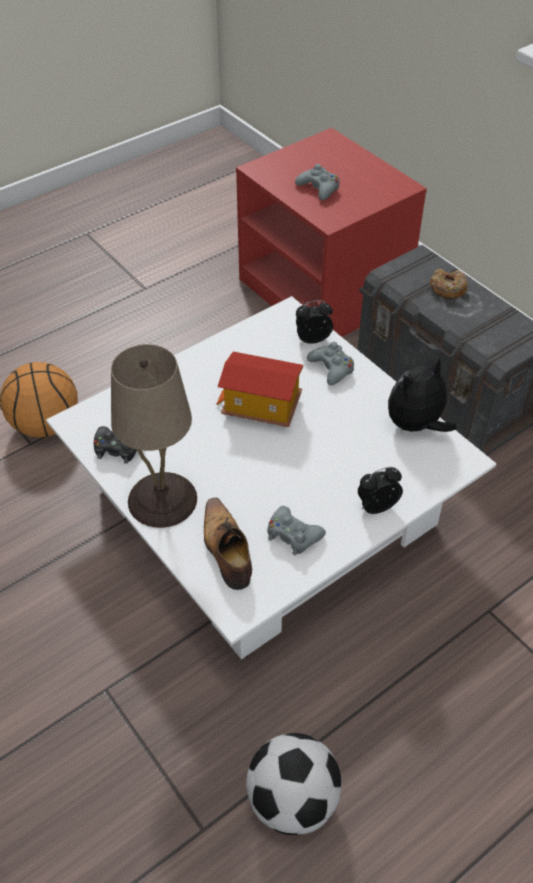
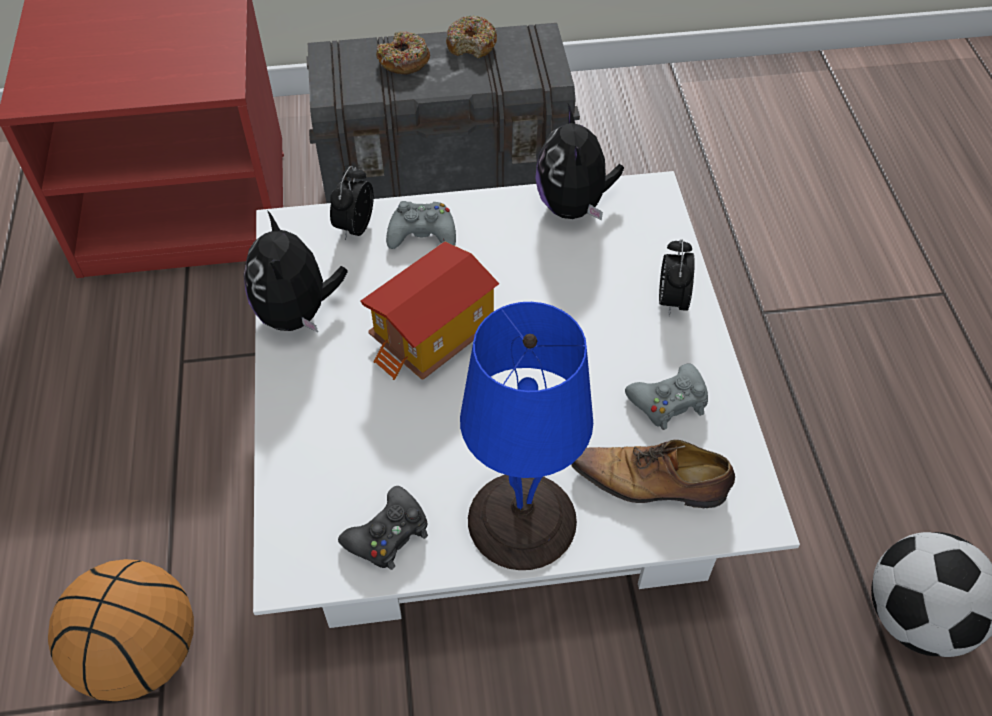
camera: 60 degrees left, 5 degrees up
(161, 500) = (521, 522): beige table lamp -> blue table lamp
(233, 346) = (298, 313): none -> plush toy
(319, 188) = (142, 62): grey game controller -> none
(493, 310) = (472, 45): none -> donut

